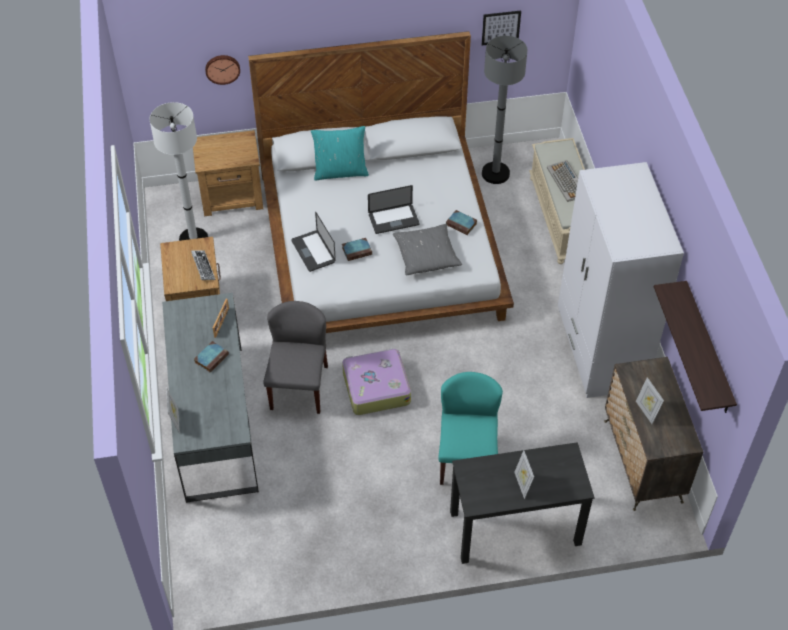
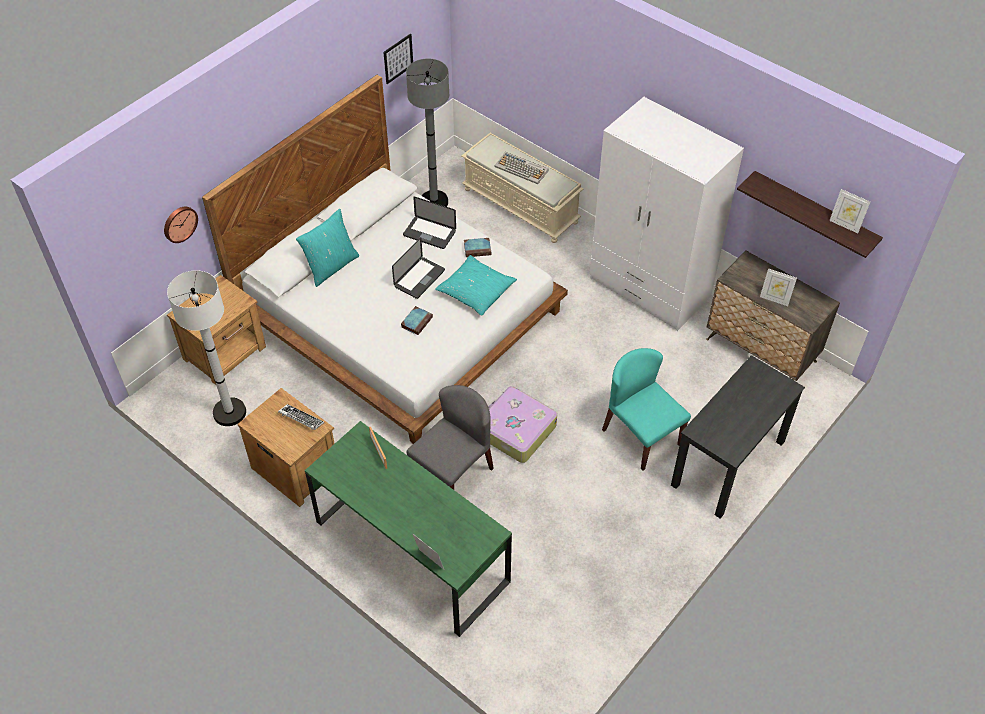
camera: 40 degrees left, 0 degrees up
(211, 358) = (402, 487): book -> none
(215, 421) = (412, 551): grey desk -> green desk
(298, 387) = (453, 473): grey chair -> grey chair turned 75 degrees clockwise
(313, 251) = (380, 345): laptop -> laptop (429, 233)
(426, 255) = (476, 291): grey pillow -> turquoise pillow
(522, 484) = (748, 413): picture frame -> picture frame (845, 225)

